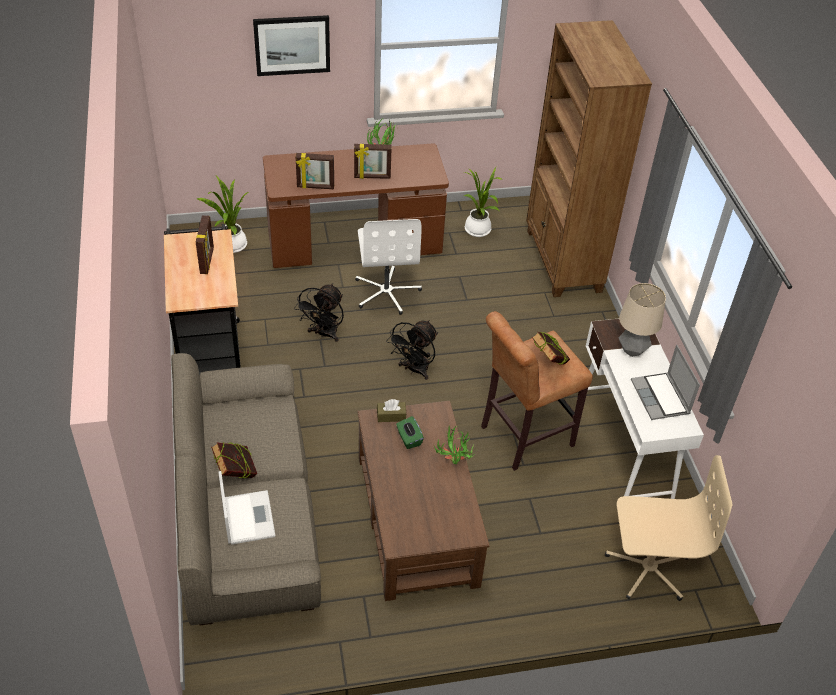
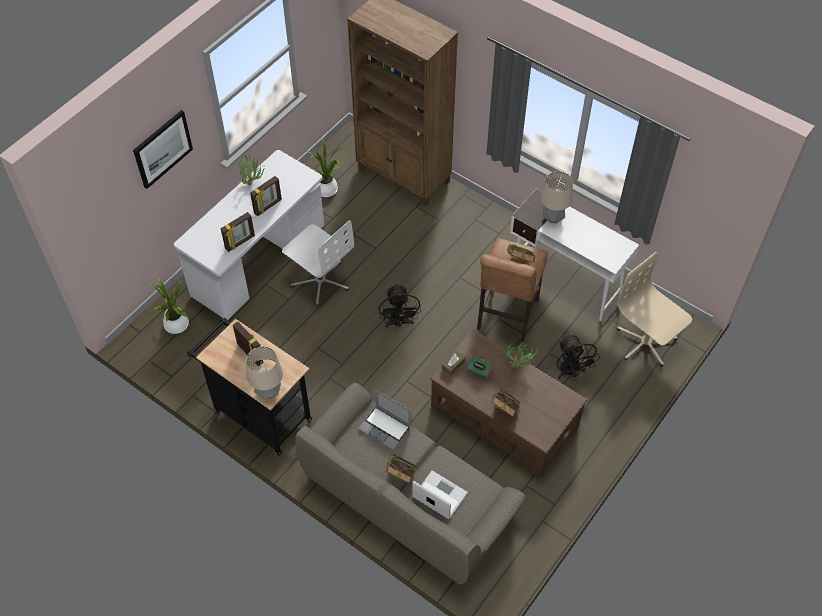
camera: 40 degrees left, 10 degrees up
(181, 298) = (268, 392): none -> table lamp
(324, 334) = (316, 342): black fan -> black fan (570, 372)
(355, 244) = (258, 260): brown desk -> white desk
(392, 490) = (505, 410): none -> book
(648, 567) = (645, 343): beige office chair -> beige office chair turned 90 degrees counterclockwise
(661, 398) = (597, 238): laptop -> laptop (386, 428)

